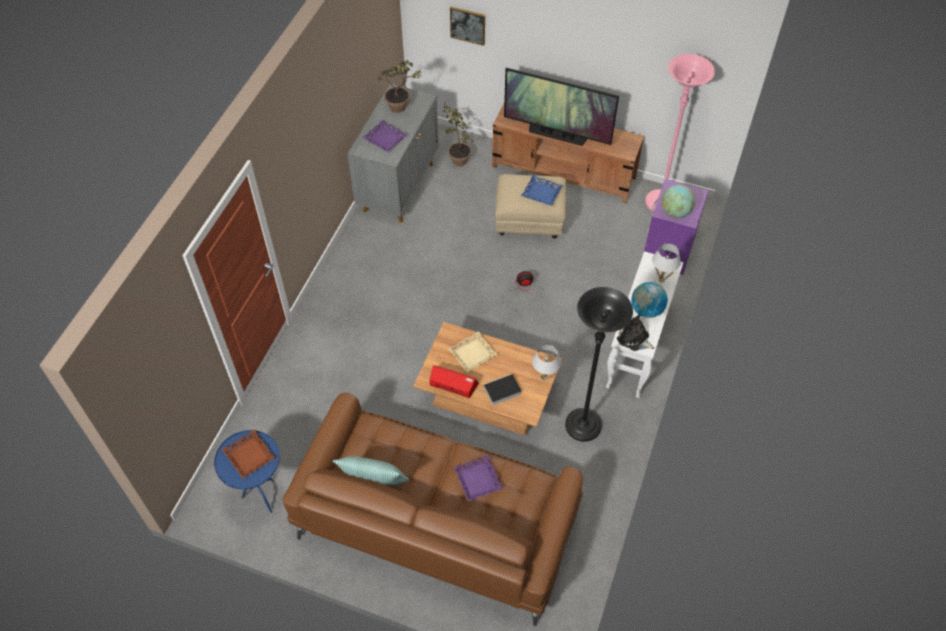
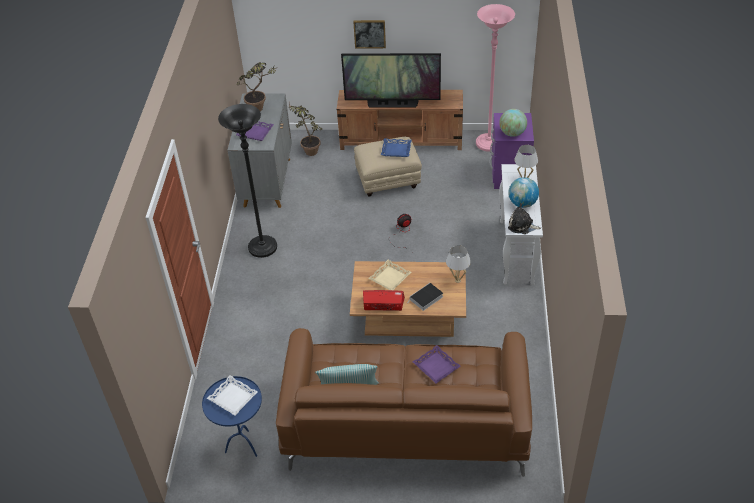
camera: 15 degrees left, 10 degrees down
(250, 455) = (233, 397): brown tray -> white tray
(468, 25) = (298, 29): picture -> picture (369, 33)
(583, 426) = (497, 317): black floor lamp -> black floor lamp (263, 248)

